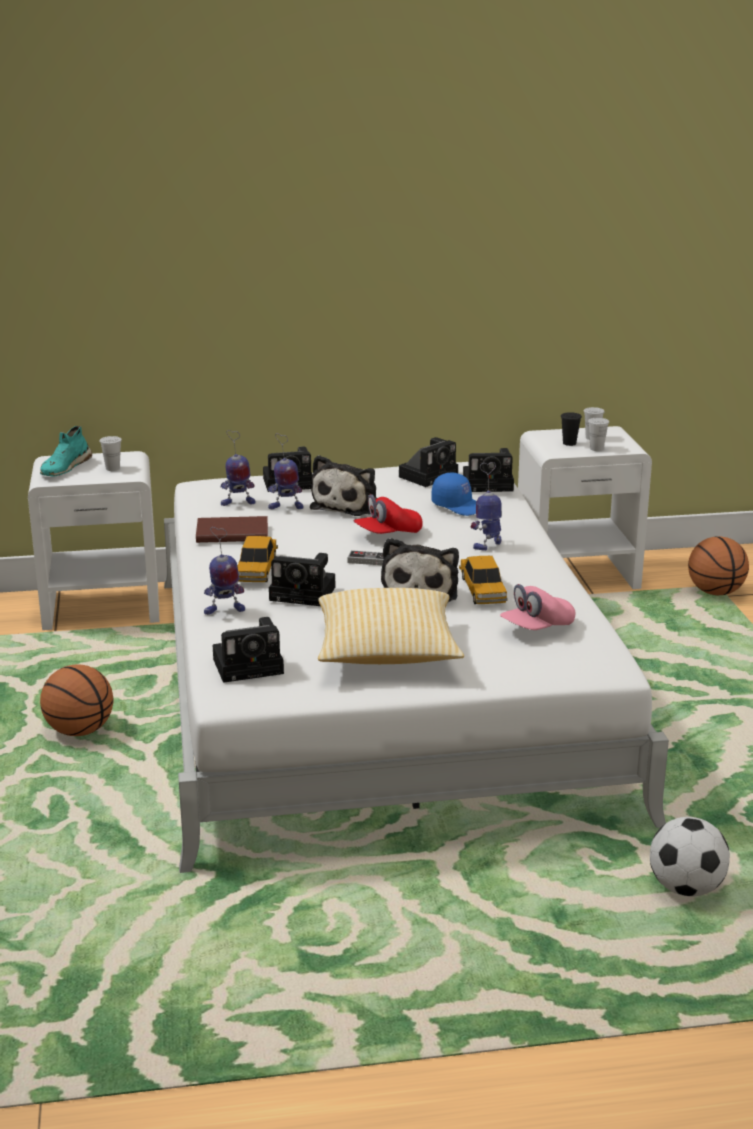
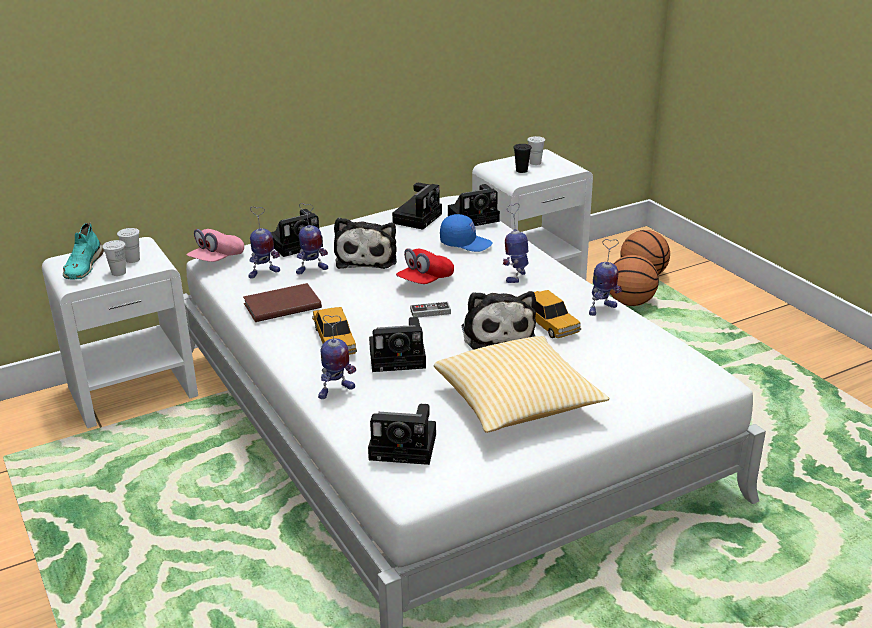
camera: 20 degrees left, 5 degrees up
(80, 731) = (191, 531): basketball -> basketball (630, 303)
(251, 665) = (406, 447): camera -> camera turned 45 degrees clockwise
(537, 628) = (622, 351): pink cap -> pink cap (217, 260)
(552, 588) = (601, 309): none -> toy robot
(596, 449) = (547, 172): white cup -> white cup (118, 273)
(686, 888) = (813, 556): football -> none

